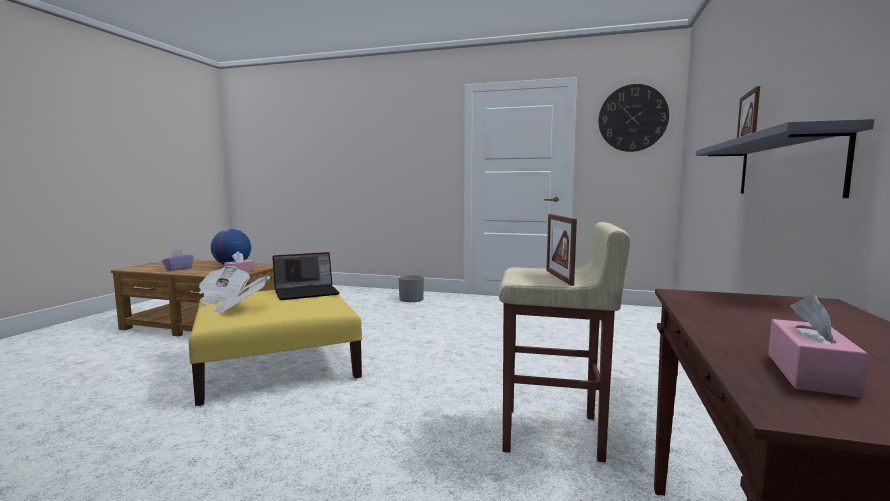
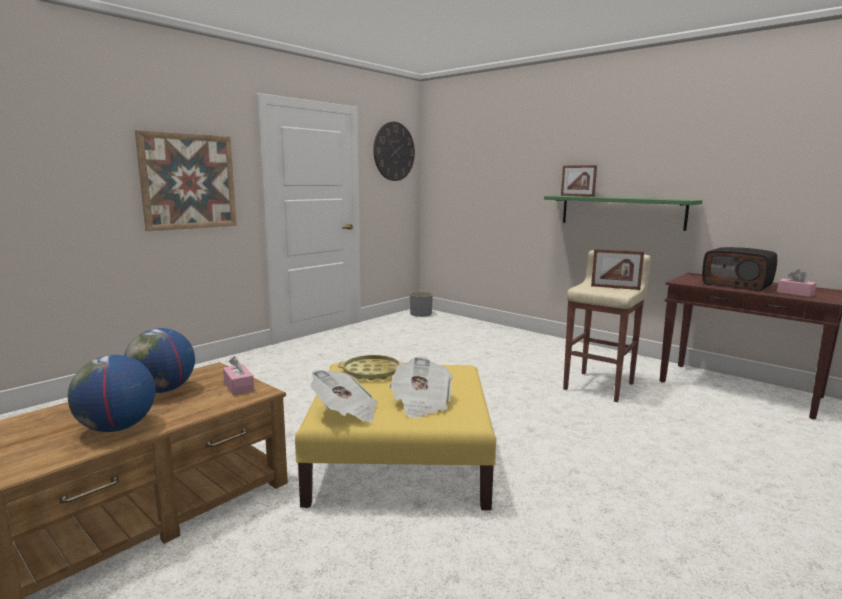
camera: 65 degrees left, 5 degrees up
(178, 269) = (117, 428): purple tissue box -> globe
(307, 292) = (372, 372): laptop -> yellow tray
(406, 157) = (188, 181): none -> picture
(411, 299) = (251, 367): grey planter -> grey planter (421, 314)
(770, 325) = (737, 285): none -> radio
(785, 167) = (621, 212): grey shelf -> green shelf

